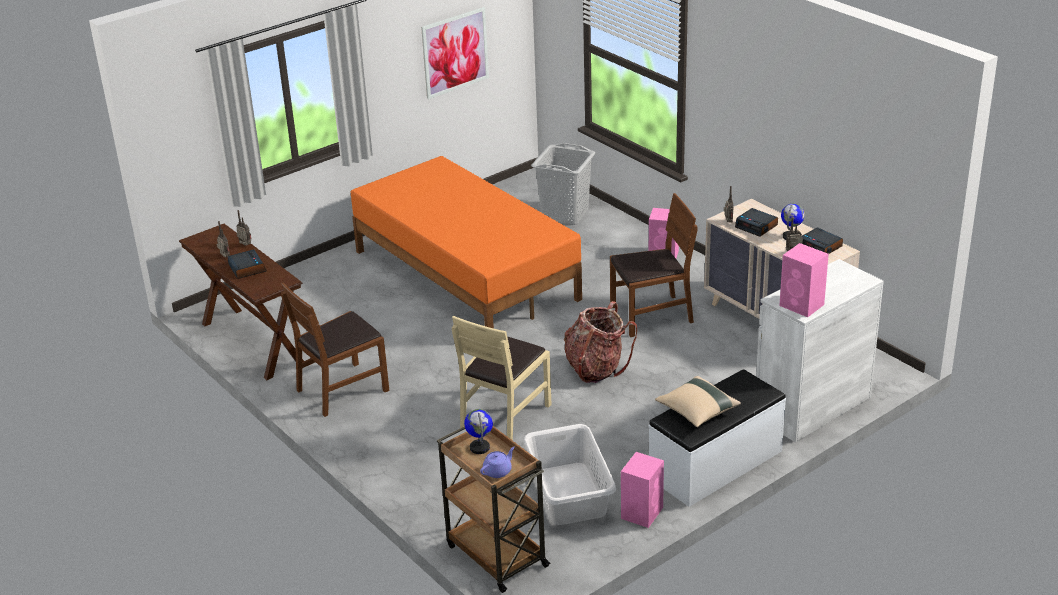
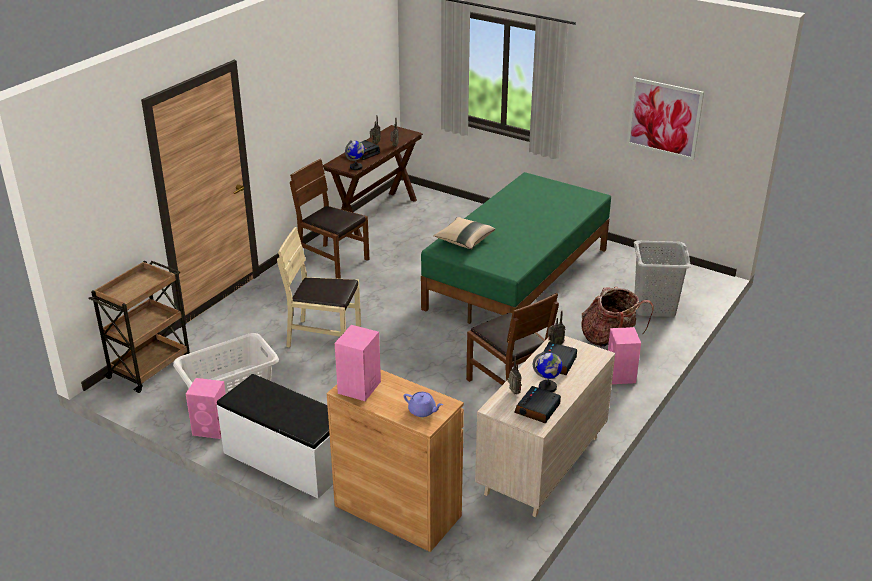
camera: 70 degrees right, 0 degrees up
(466, 274) = (519, 278): orange bed -> green bed
(480, 447) = (148, 281): globe -> globe (356, 167)
(498, 471) = (119, 293): purple teapot -> purple teapot (422, 411)
(596, 368) = (408, 369): backpack -> backpack (610, 340)
(697, 411) = (270, 396): beige pillow -> beige pillow (464, 241)
(812, 407) = (397, 510): white cabinet -> brown cabinet

